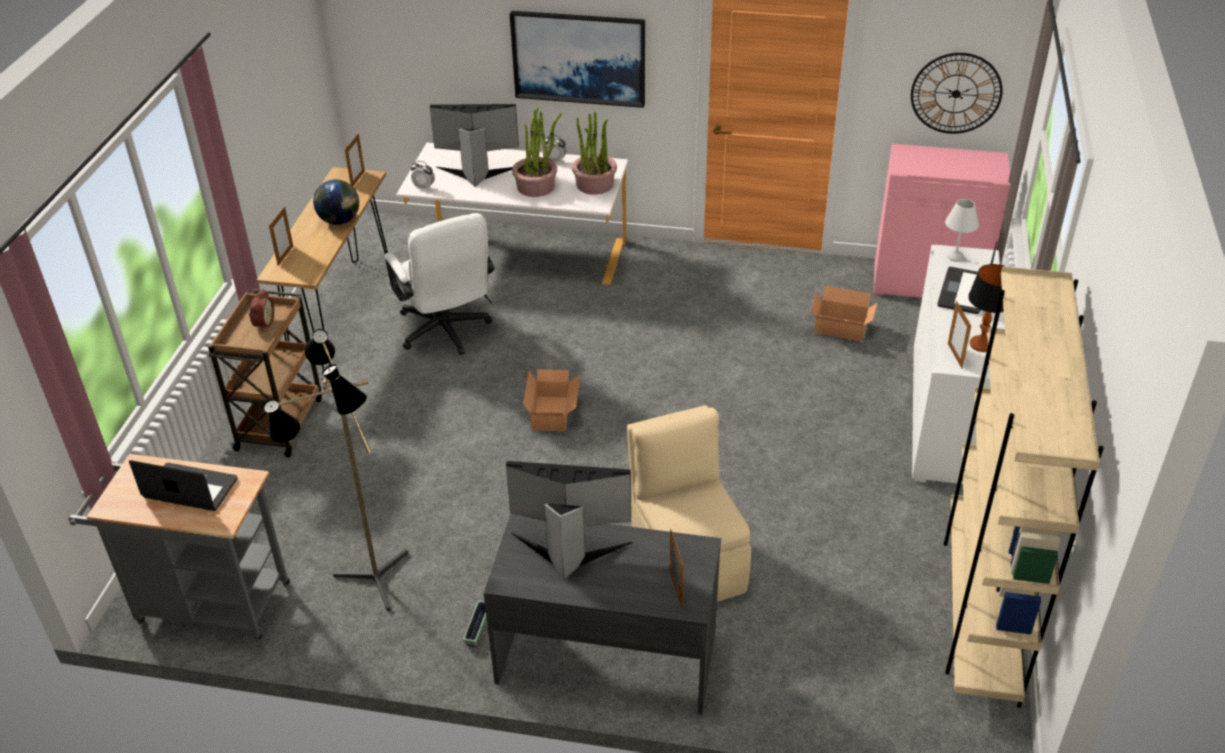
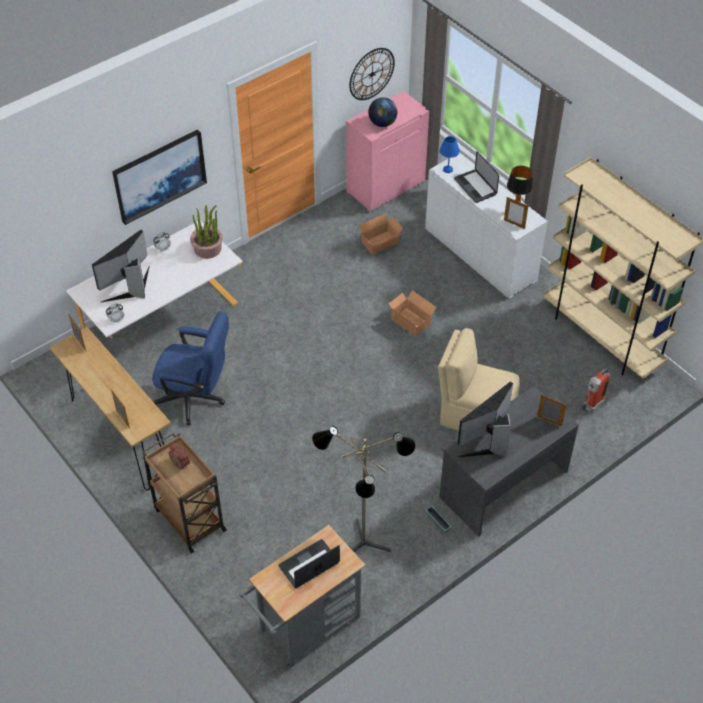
camera: 50 degrees left, 10 degrees up
(340, 221) = (116, 375): globe -> globe (382, 123)
(446, 333) = (196, 398): white office chair -> blue office chair
(536, 186) = (178, 273): potted plant -> none
(553, 413) = (316, 395): cardboard box -> cardboard box (411, 320)
(843, 672) = (590, 407): none -> fire extinguisher
(954, 257) = (448, 170): white table lamp -> blue table lamp

